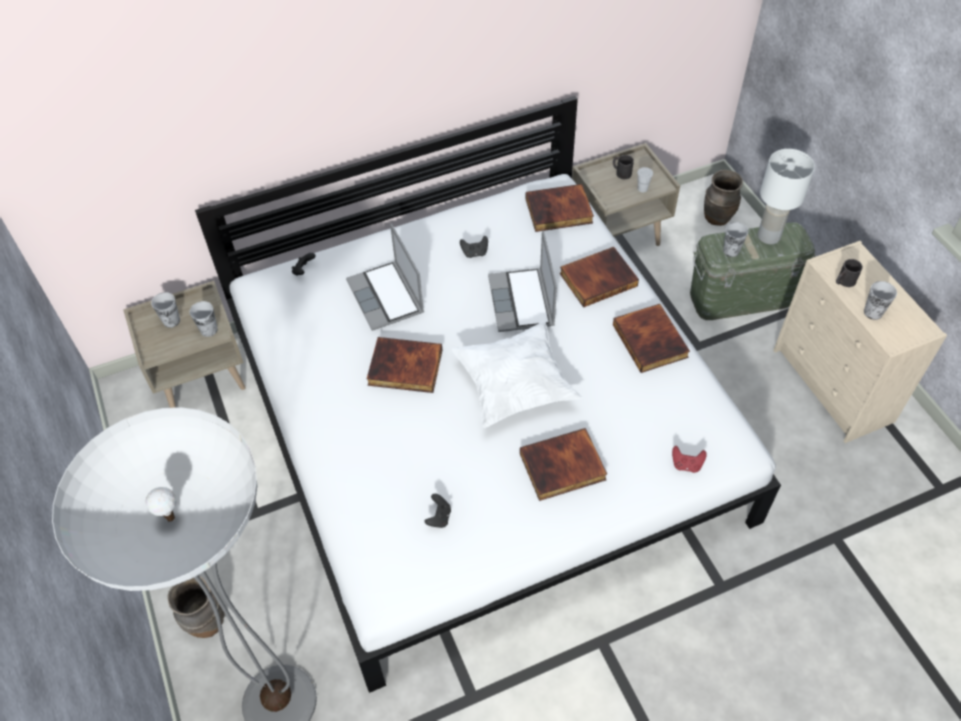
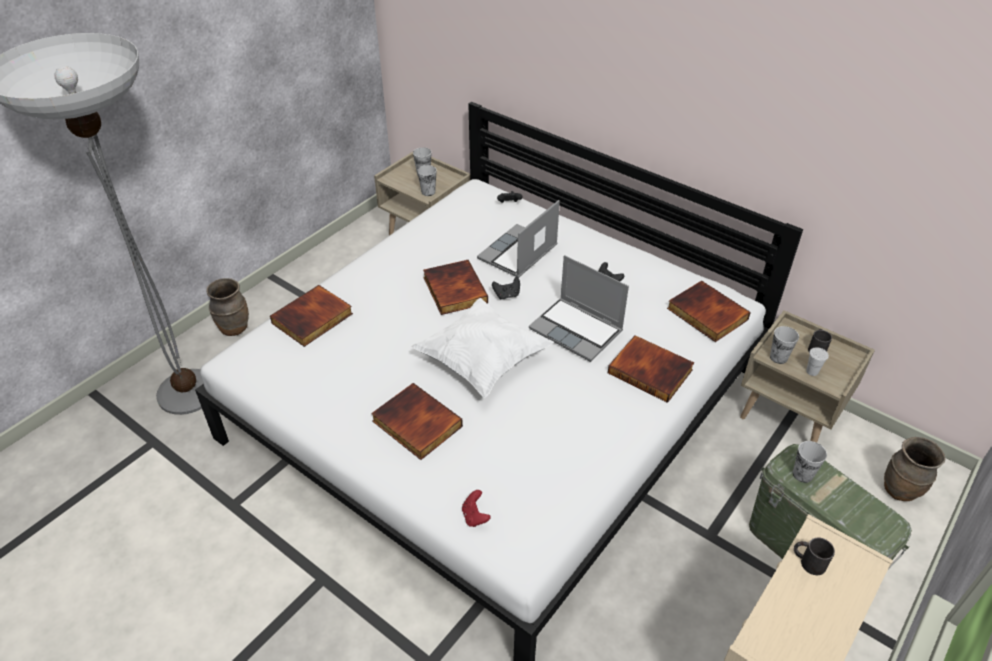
camera: 60 degrees right, 10 degrees down
(439, 517) = (322, 365): black game controller -> black game controller (507, 295)
(522, 302) = (577, 330): laptop -> laptop turned 105 degrees counterclockwise
(651, 340) = (607, 437): book -> book (313, 319)
(769, 236) = (858, 503): white table lamp -> none
(873, 312) = (785, 607): cup -> cup (778, 357)

